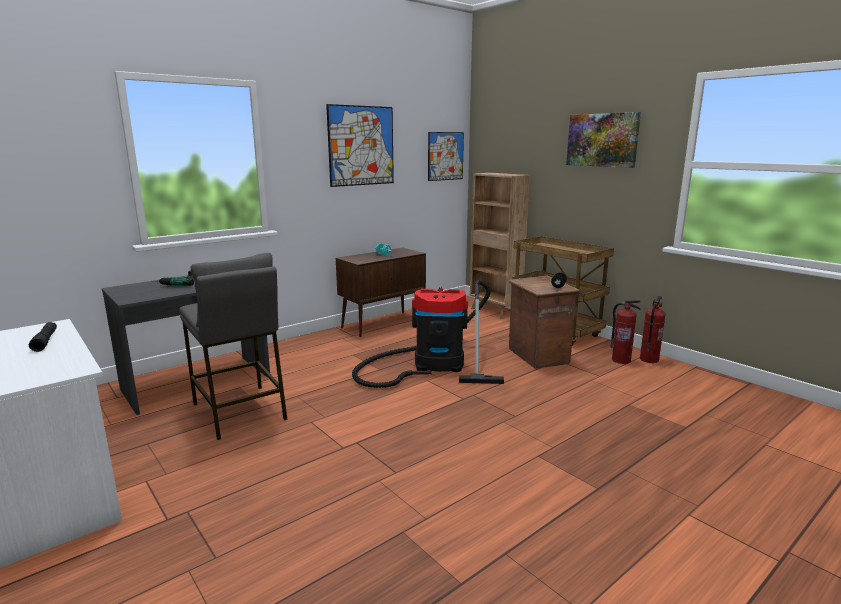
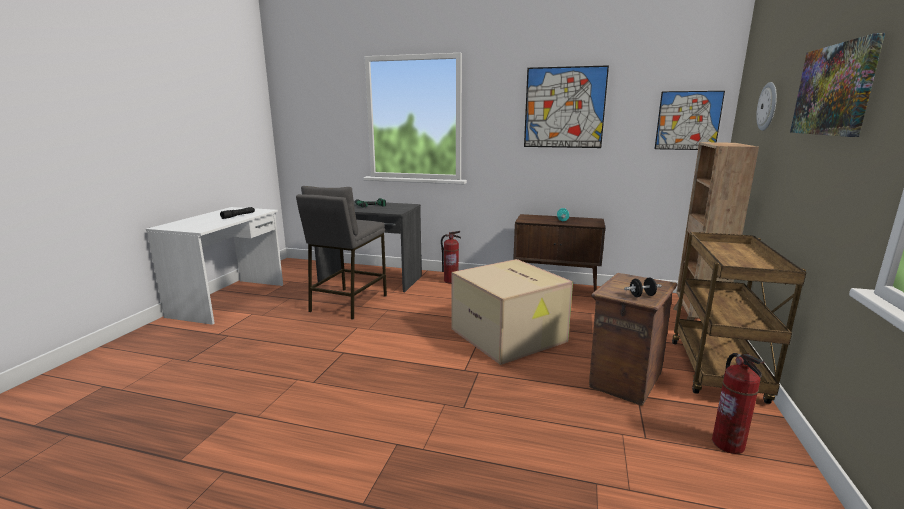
camera: 55 degrees right, 0 degrees up
(433, 365) = (510, 335): vacuum cleaner -> cardboard box
(523, 146) = (768, 106): none -> wall clock
(648, 359) = (782, 470): fire extinguisher -> fire extinguisher (451, 281)

